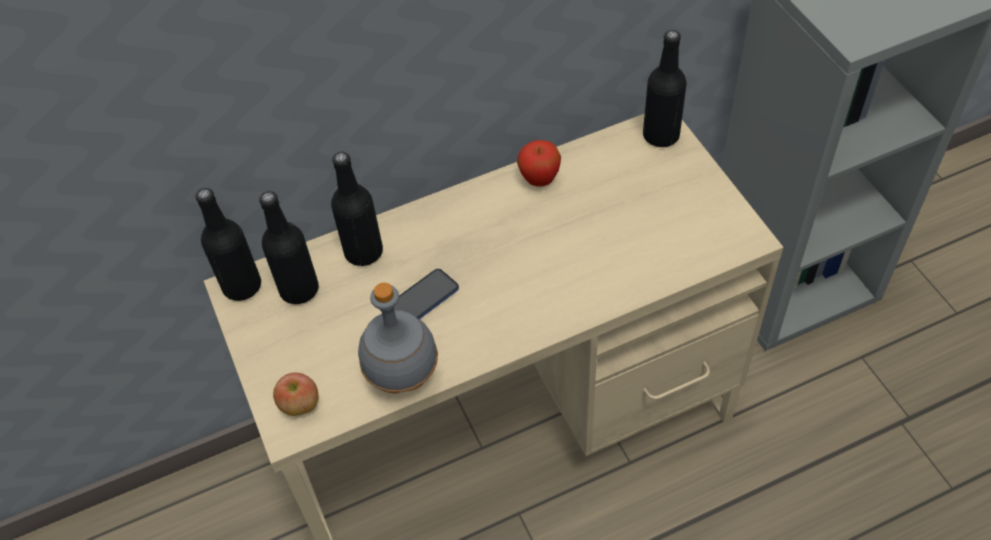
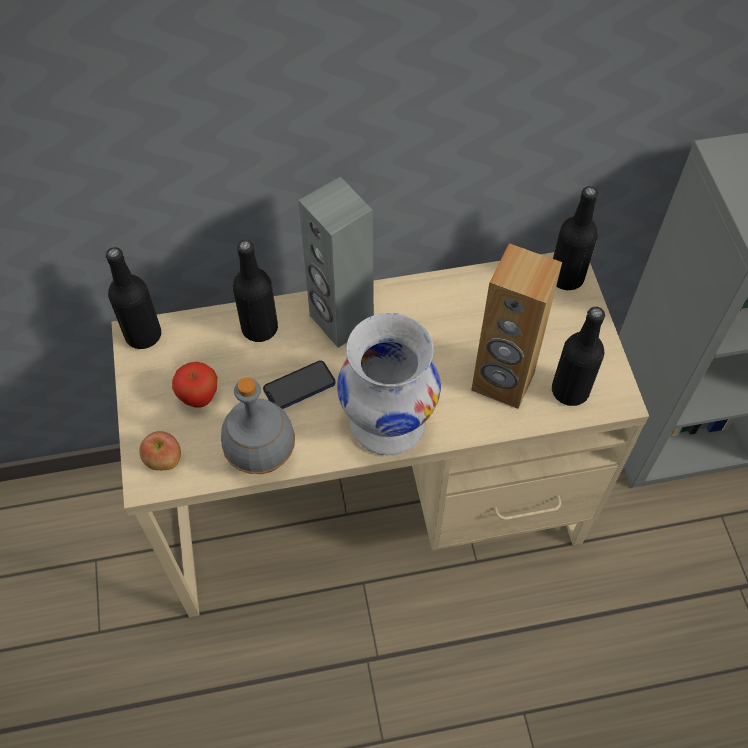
camera: 10 degrees right, 5 degrees up
(299, 289) = (192, 350): black bottle -> black bottle (570, 391)
(446, 226) = (340, 321): none -> grey speaker
(525, 315) = (388, 424): none -> white vase
(539, 180) = (439, 295): apple -> apple (199, 398)
(628, 248) = (502, 382): none -> brown speaker

